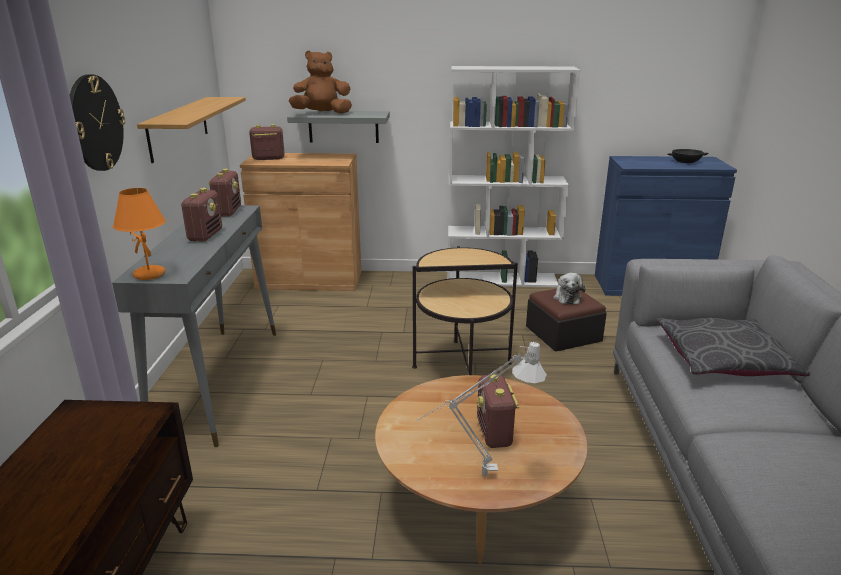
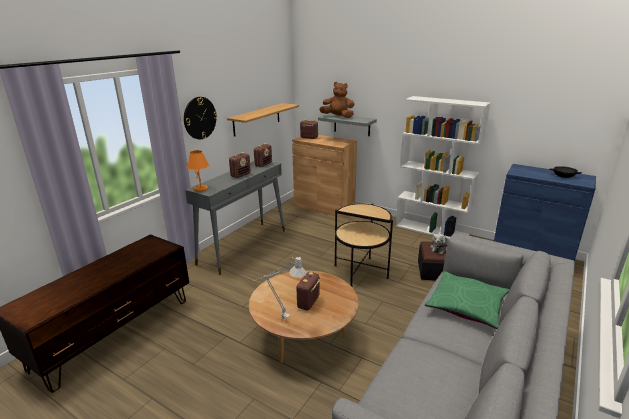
camera: 30 degrees right, 0 degrees up
(723, 359) = (466, 305): grey pillow -> green pillow

